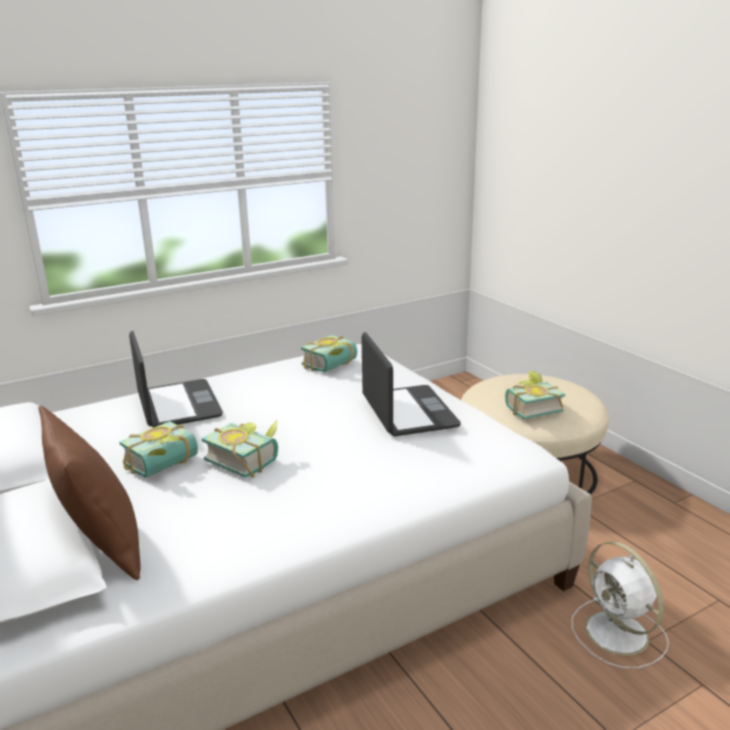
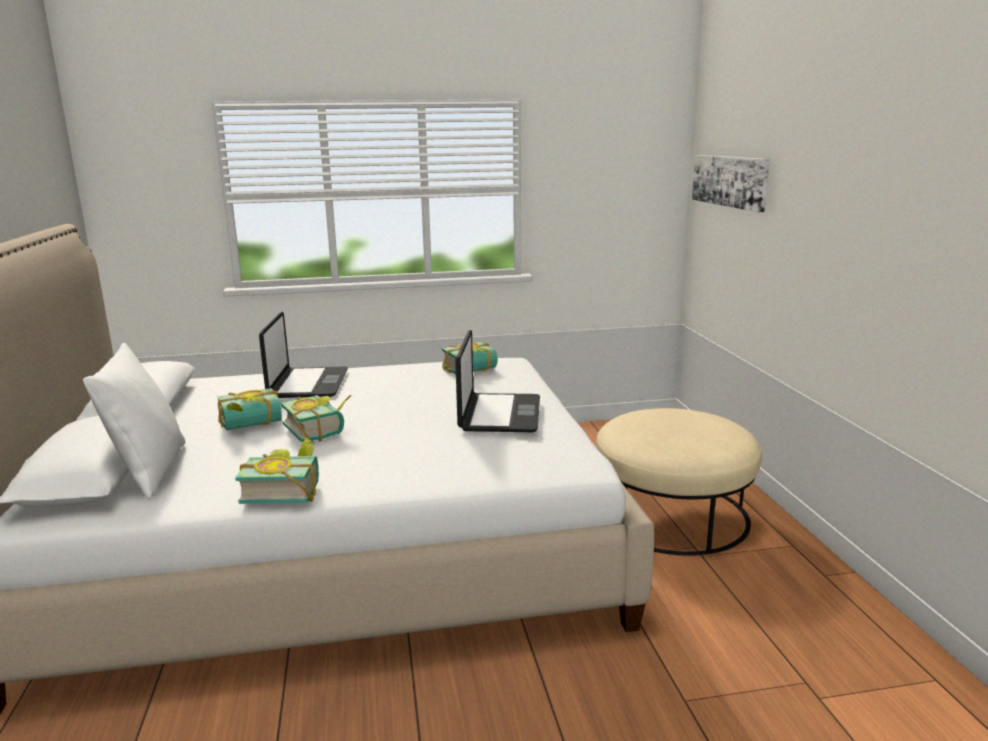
camera: 20 degrees right, 5 degrees down
(101, 546) = (148, 471): brown pillow -> white pillow
(529, 159) = (730, 181): none -> picture
(530, 408) = (663, 439): book -> book (283, 491)
(619, 635) = (657, 687): white fan -> none

